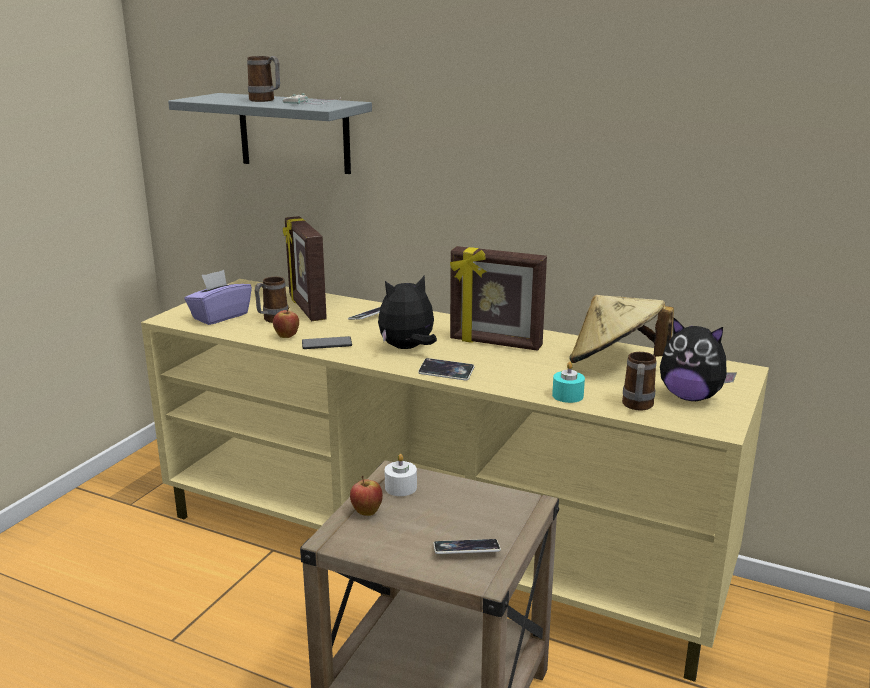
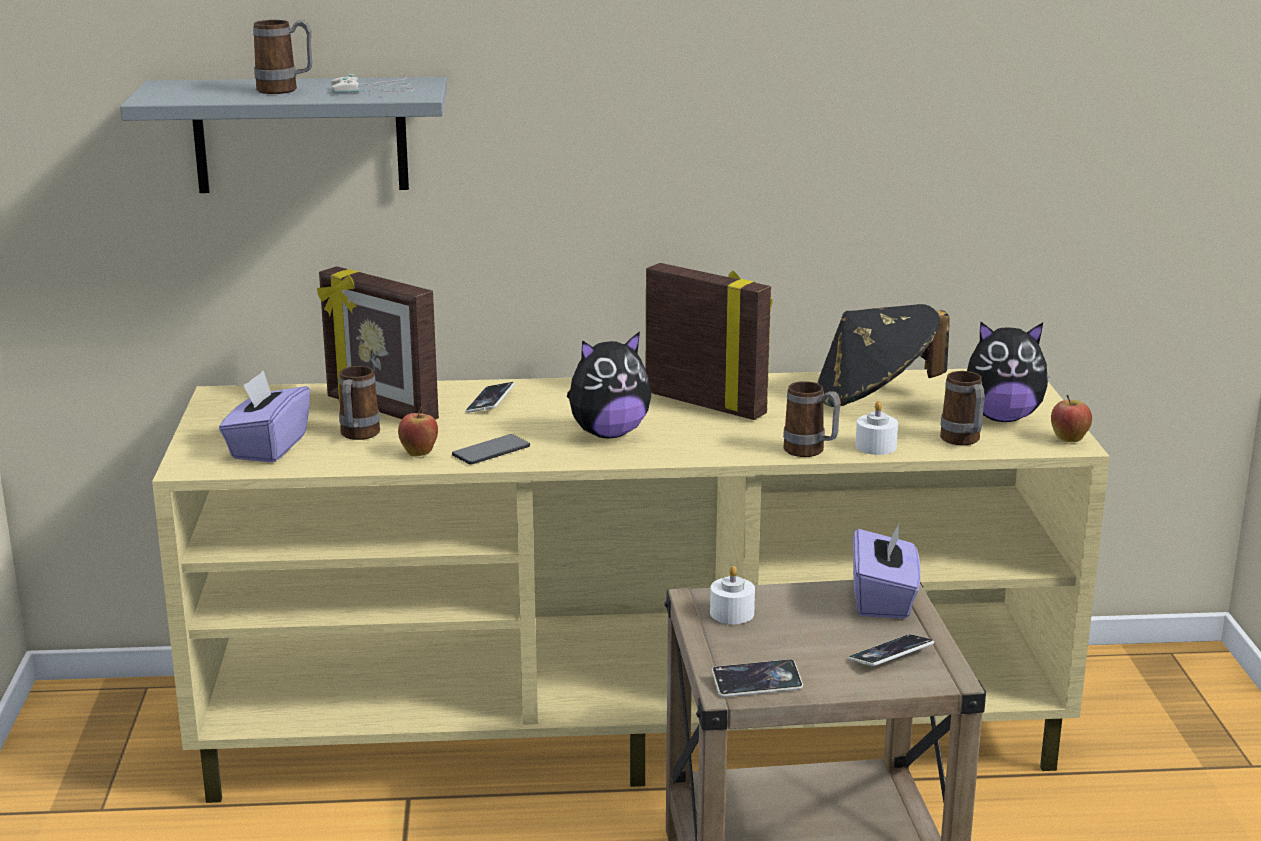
camera: 30 degrees left, 0 degrees up
(366, 512) = (730, 651): apple -> apple (1068, 440)
(407, 348) = (608, 433): plush toy -> plush toy turned 150 degrees counterclockwise
(446, 372) = (701, 452): phone -> phone (757, 683)
(495, 343) = (706, 403): picture frame -> picture frame turned 135 degrees counterclockwise
(512, 508) = (883, 600): none -> purple tissue box
(517, 389) = (810, 452): none -> mug
(567, 395) = (875, 446): turquoise candle -> white candle
(615, 363) = (875, 397): beige hat -> black hat

